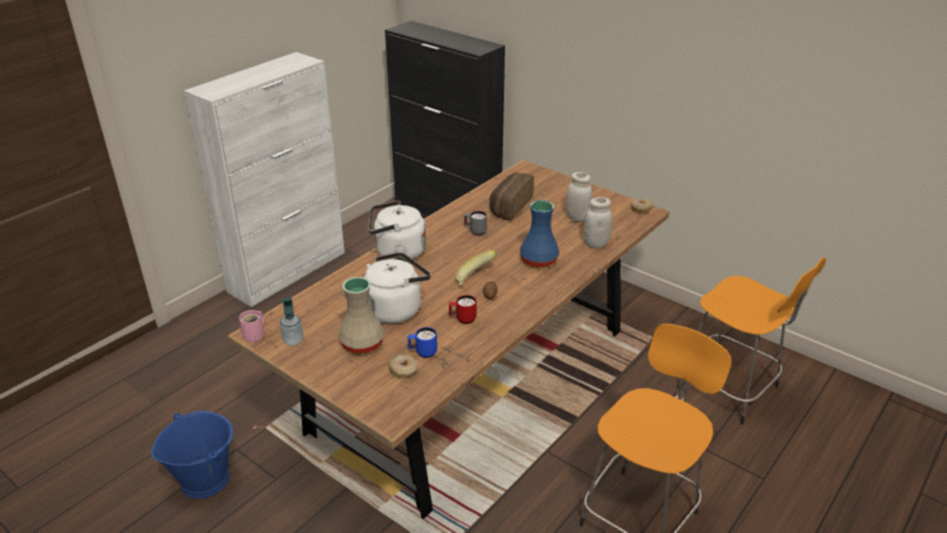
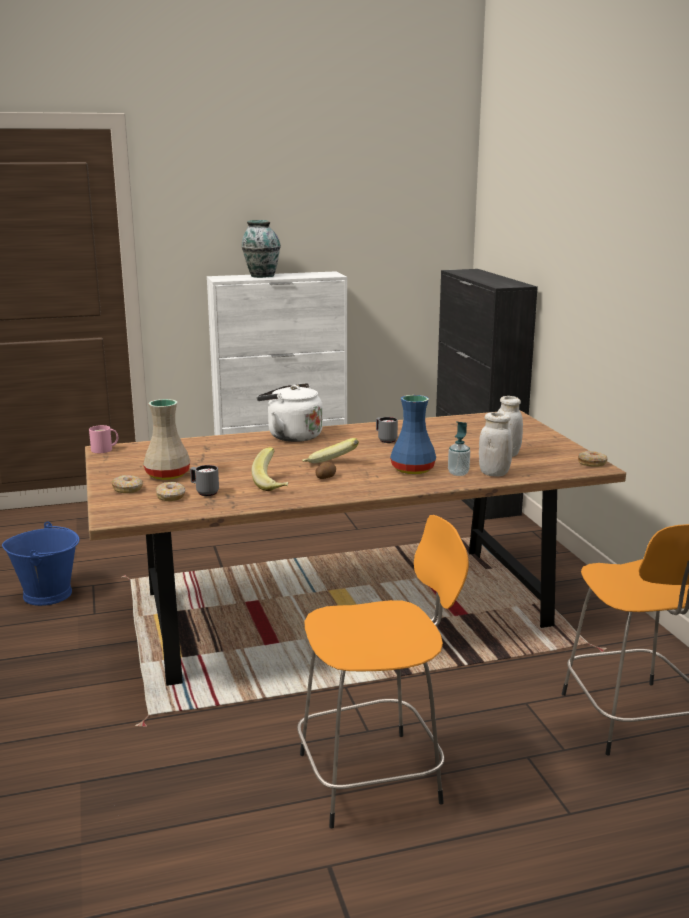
camera: 35 degrees right, 15 degrees down
(242, 78) = (261, 276): none -> vase
(293, 341) = (122, 460): soap dispenser -> soap dispenser (458, 473)
(354, 376) = (128, 489): none -> donut
(396, 308) = (230, 464): white kettle -> none
(423, 353) = (204, 492): blue mug -> grey mug
(462, 319) = (274, 484): red mug -> banana
(509, 206) = (448, 433): bread -> none

